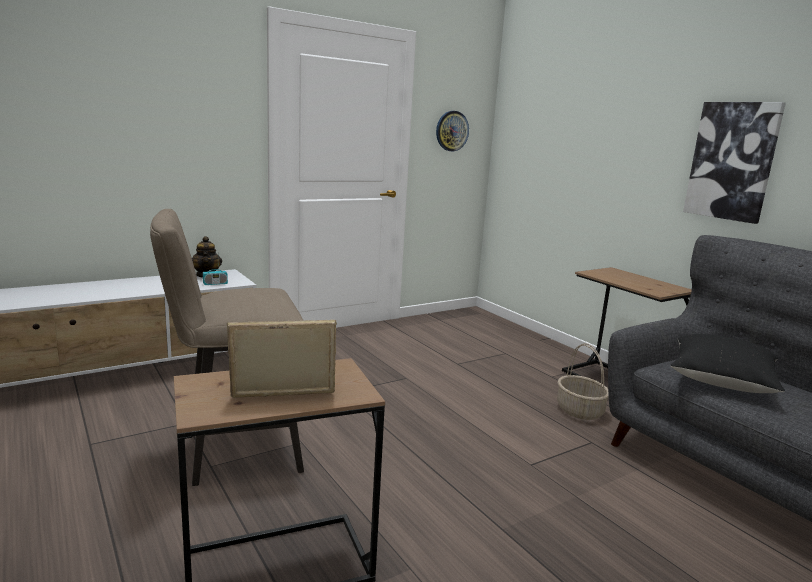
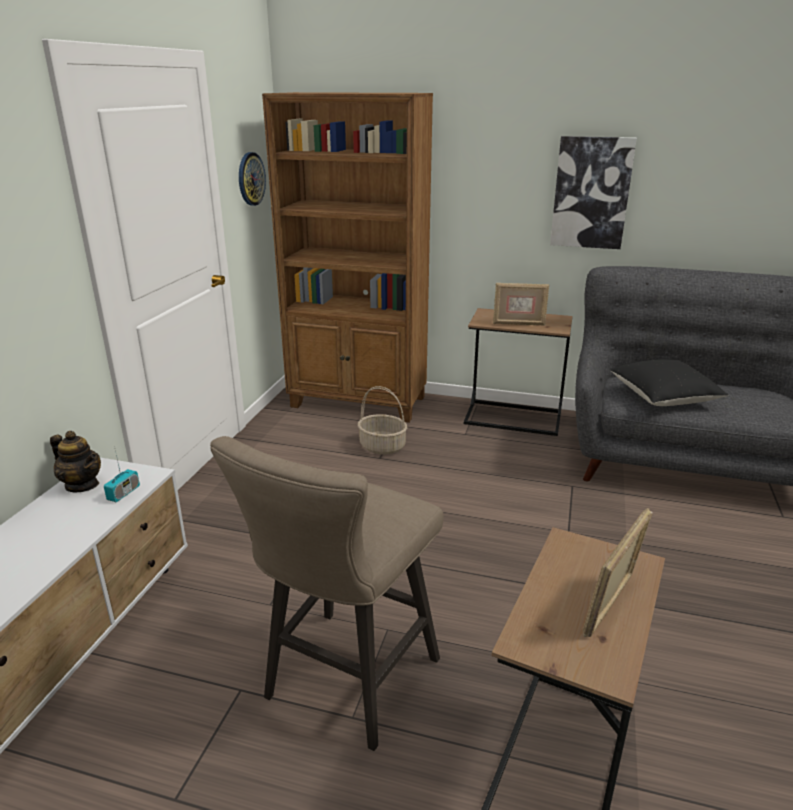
camera: 40 degrees left, 10 degrees up
(498, 332) = (359, 402): none -> brown bookcase
(580, 411) = (528, 459): basket -> basket (383, 446)
(624, 281) = (518, 324): none -> picture frame

